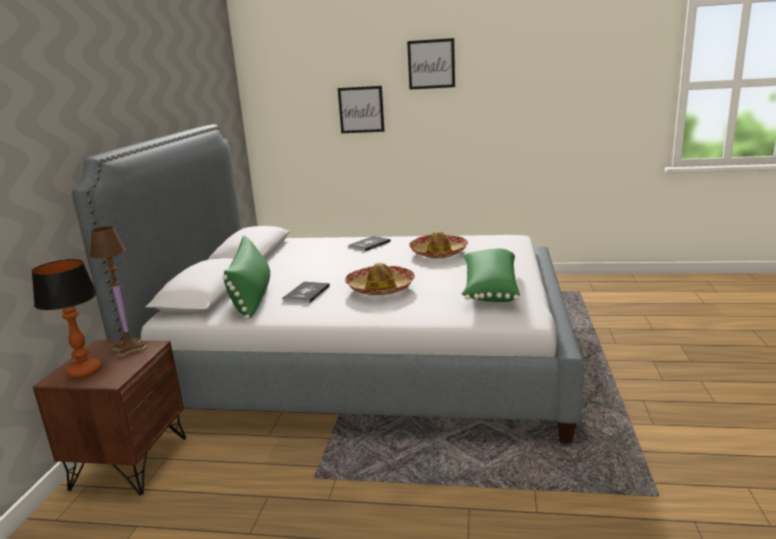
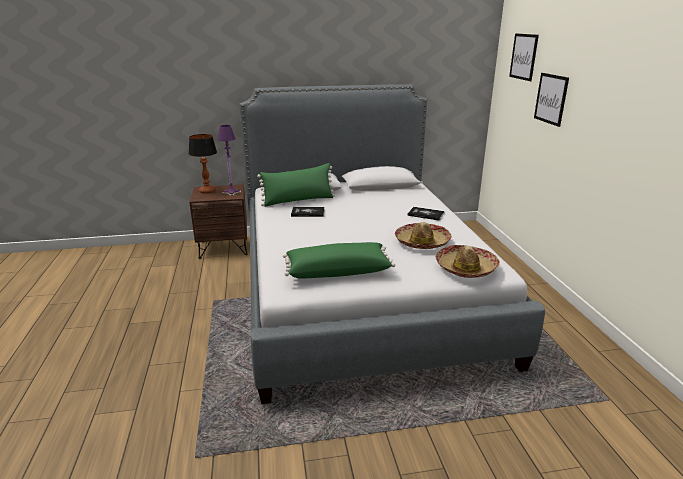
camera: 70 degrees right, 5 degrees up
(130, 349) = (231, 193): brown table lamp -> purple table lamp
(380, 288) = (322, 231): hat -> hat (466, 268)
(431, 64) = (610, 62): picture -> picture (523, 56)

